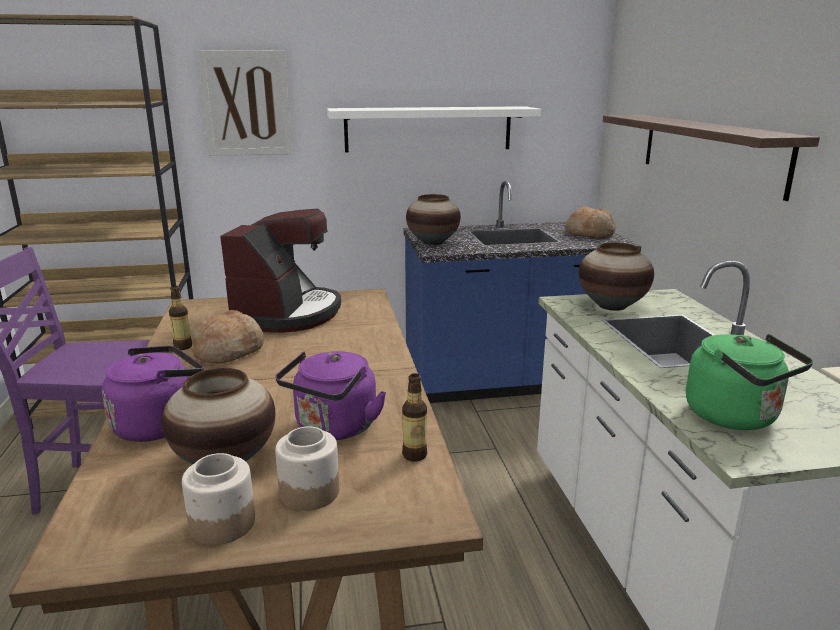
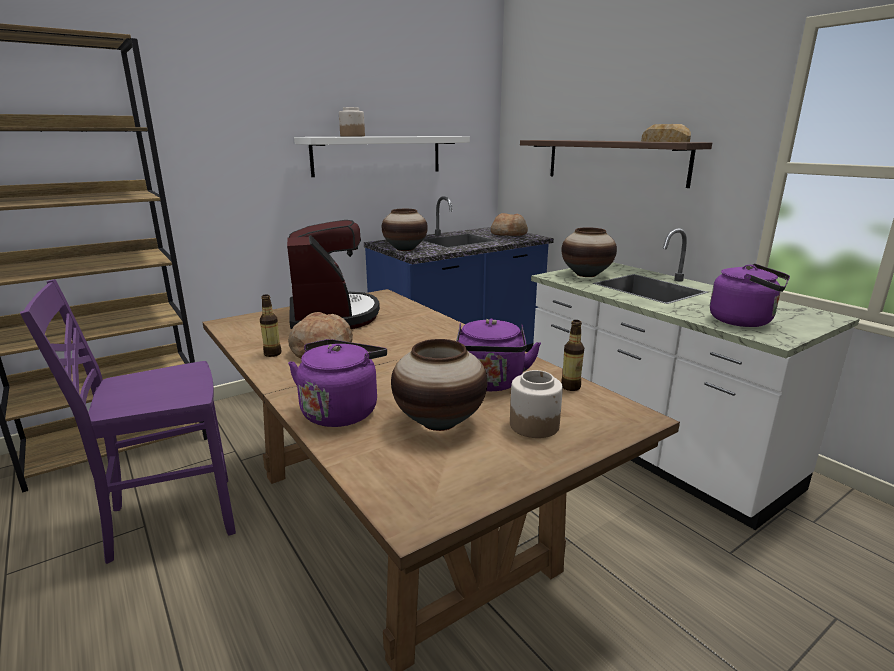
camera: 25 degrees left, 0 degrees up
(221, 524) = (501, 461): jar -> jar (352, 136)
(246, 103) = (219, 132): picture -> none
(736, 417) = (744, 321): green kettle -> purple kettle
(750, 132) = (664, 141): none -> bread

